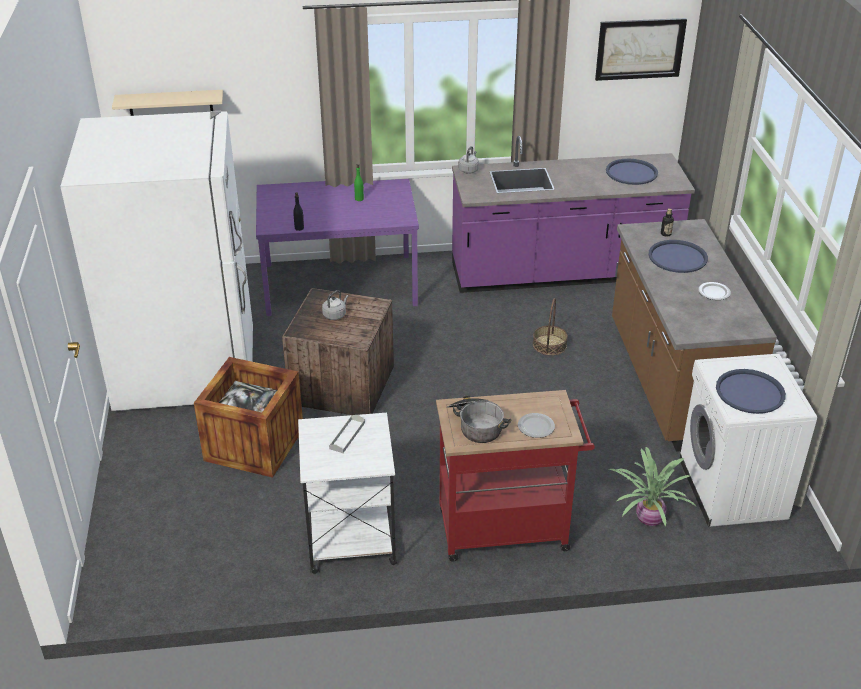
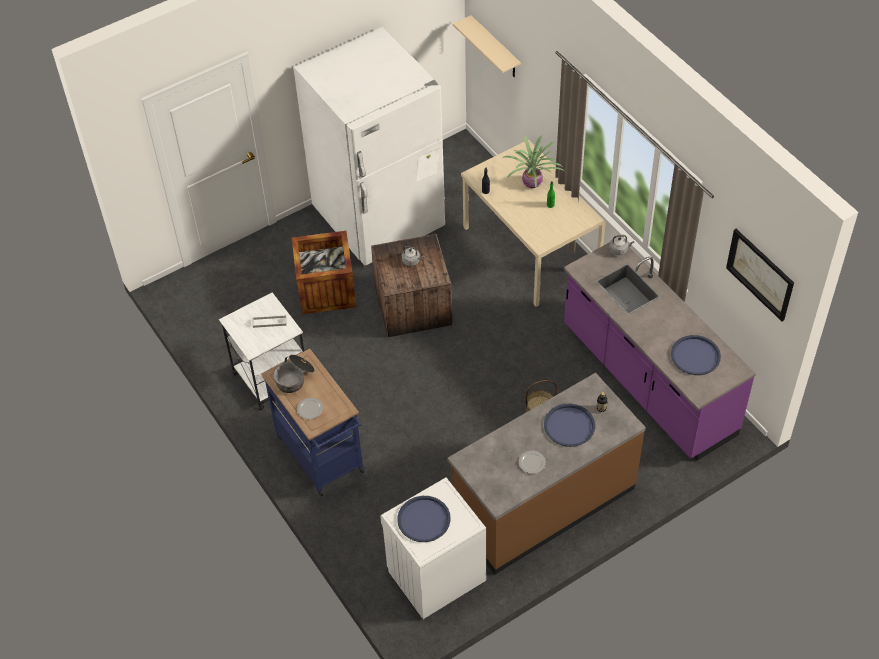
camera: 65 degrees right, 15 degrees up
(339, 285) = (530, 249): purple dining table -> beige dining table
(507, 530) = (321, 456): red cart -> blue cart
(648, 518) = (377, 532): potted plant -> potted plant (533, 183)

